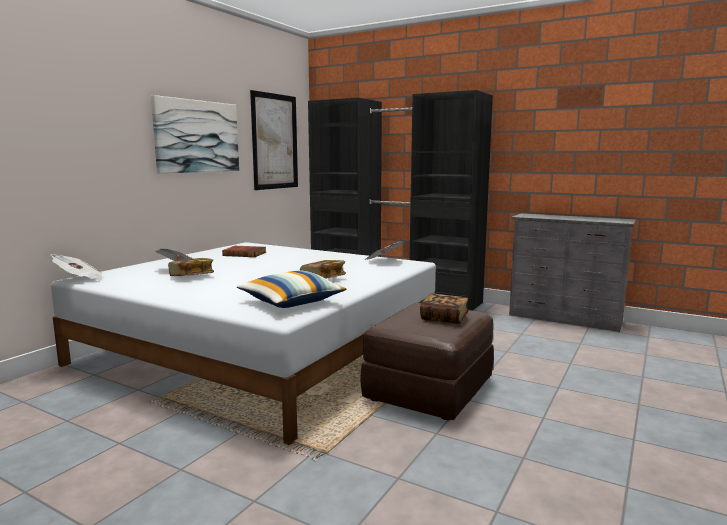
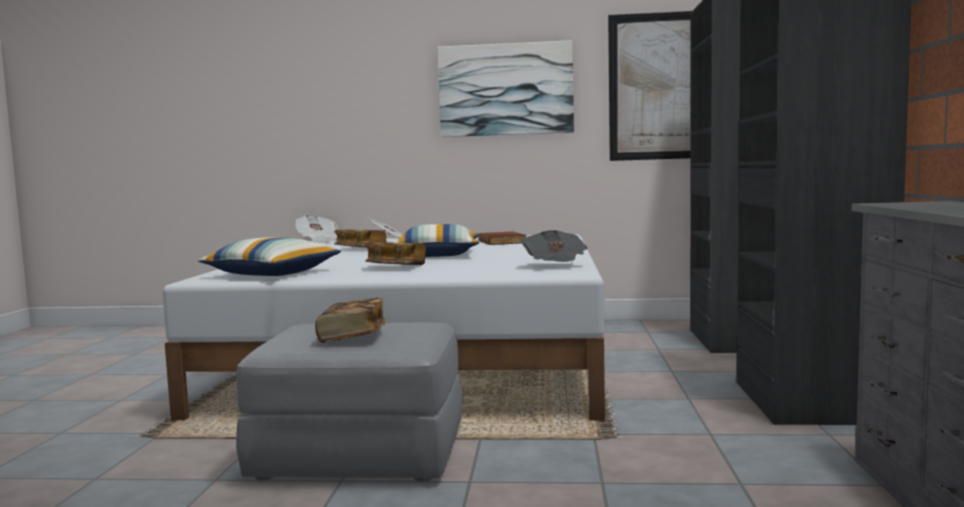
camera: 65 degrees right, 5 degrees down
(284, 269) = (437, 255): none -> pillow
(429, 389) = (362, 453): brown ottoman -> grey ottoman

